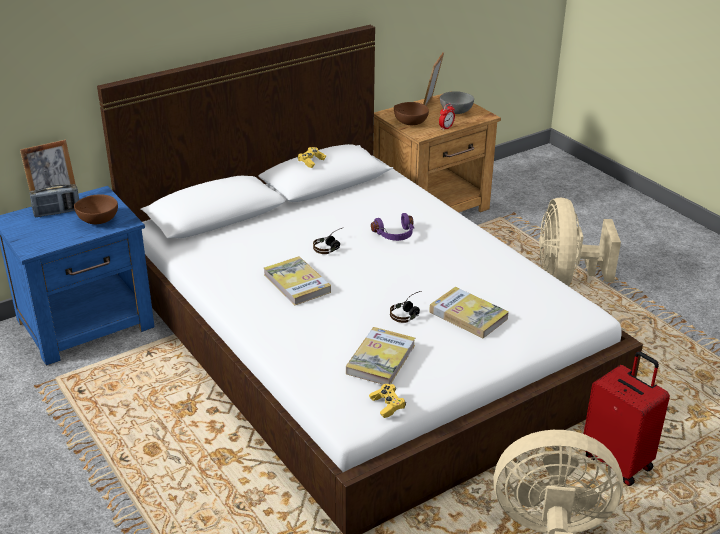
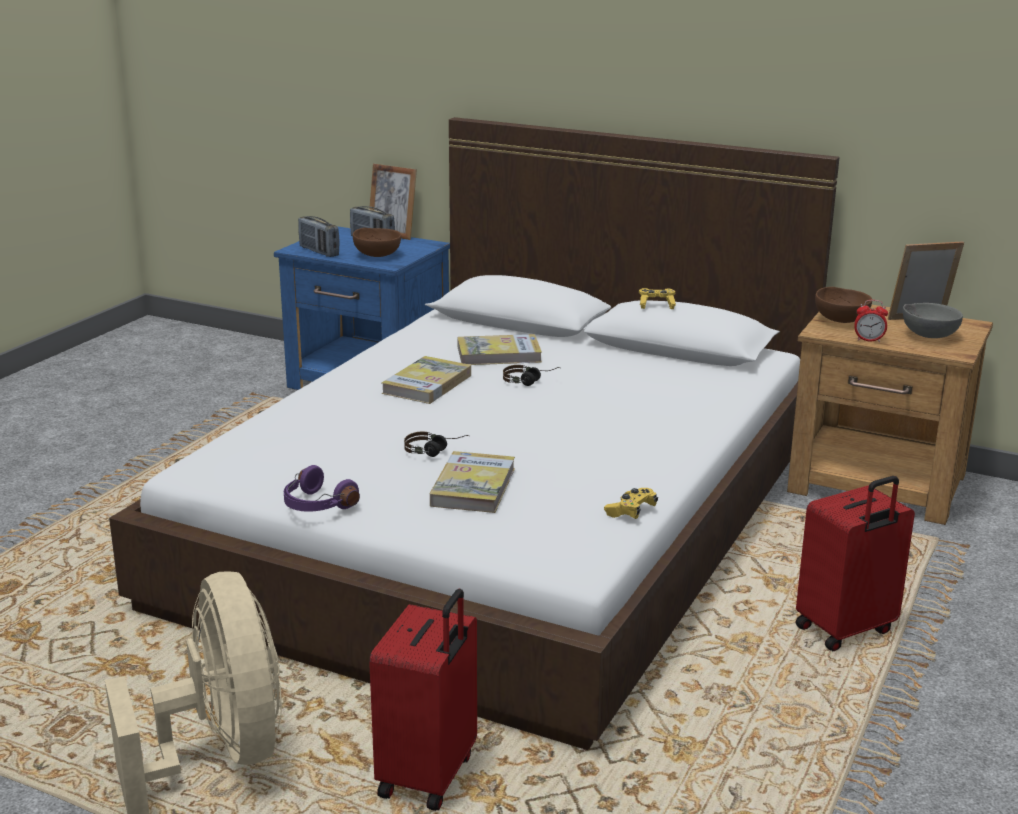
camera: 60 degrees right, 10 degrees down
(52, 241) = (319, 251): none -> radio
(381, 359) = (315, 456): book -> book (499, 354)
(387, 405) = (231, 481): yellow game controller -> yellow game controller (631, 511)
(395, 235) = (608, 407): purple headphones -> purple headphones (316, 505)
(565, 280) = (846, 630): beige fan -> red suitcase

